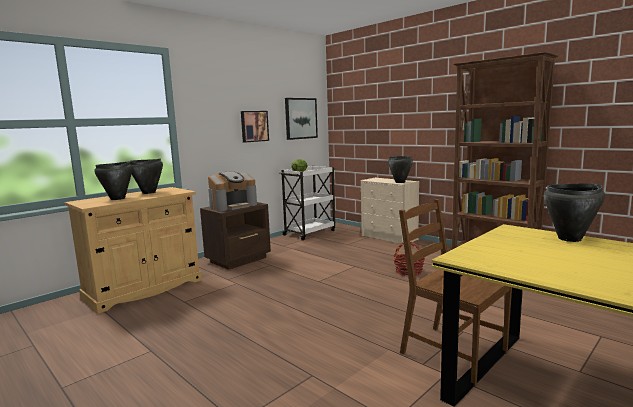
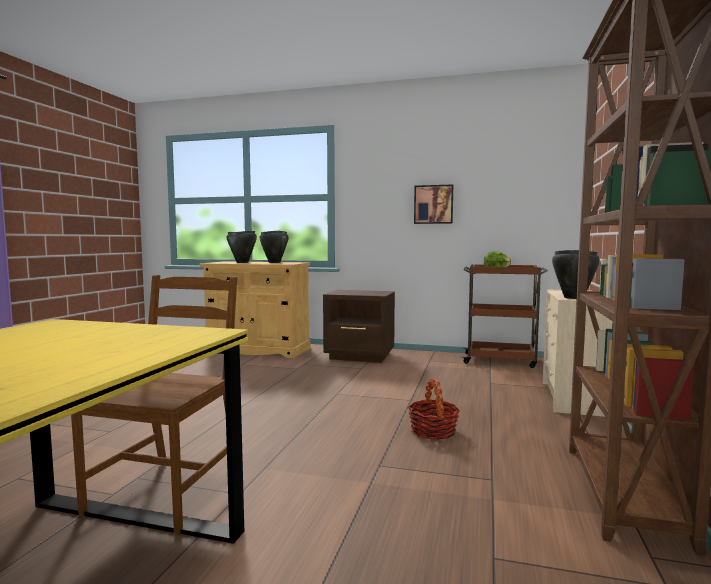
camera: 60 degrees right, 5 degrees down
(233, 206) = (358, 292): coffee machine -> none
(300, 118) = (518, 194): picture -> none
(310, 232) = (501, 360): white cart -> brown cart
(570, 239) = (142, 351): black cooking pot -> none

